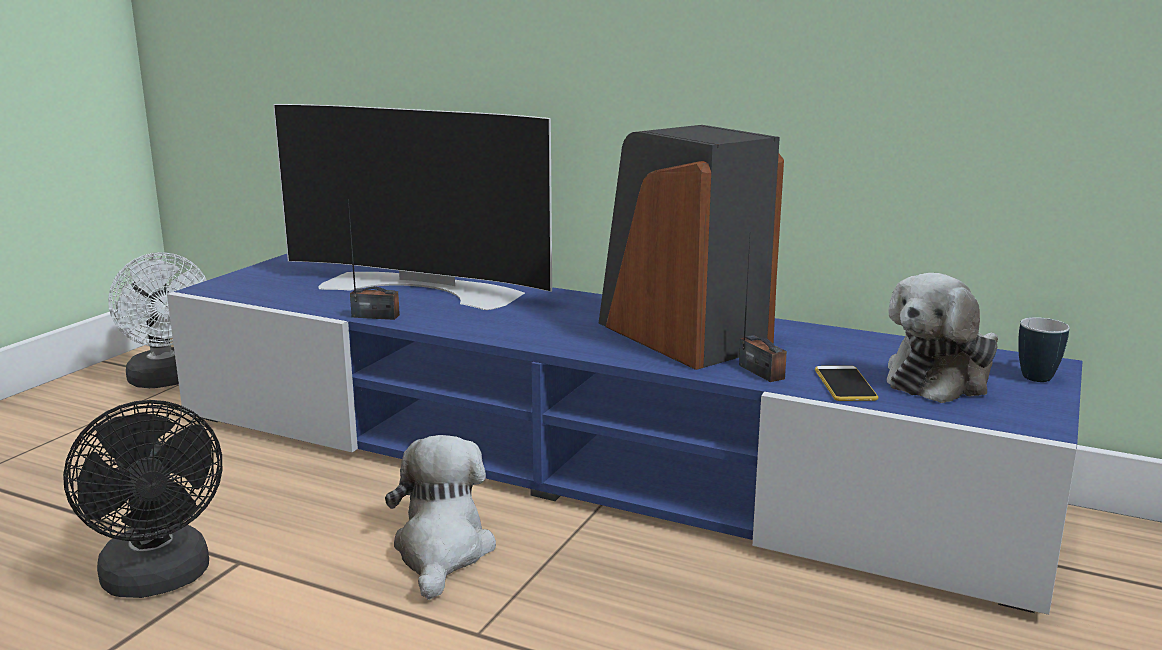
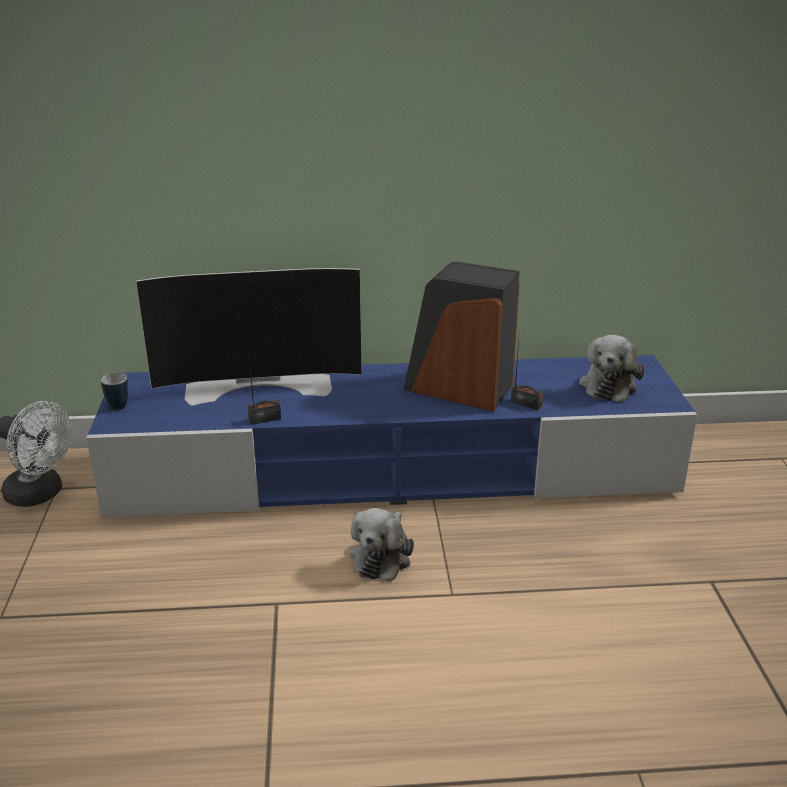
camera: 30 degrees left, 10 degrees up
(159, 580) = (244, 631): black fan -> none
(442, 552) = (382, 556): plush toy -> plush toy turned 135 degrees counterclockwise
(845, 384) = (572, 402): phone -> none
(1038, 375) = (645, 370): mug -> mug (120, 404)

